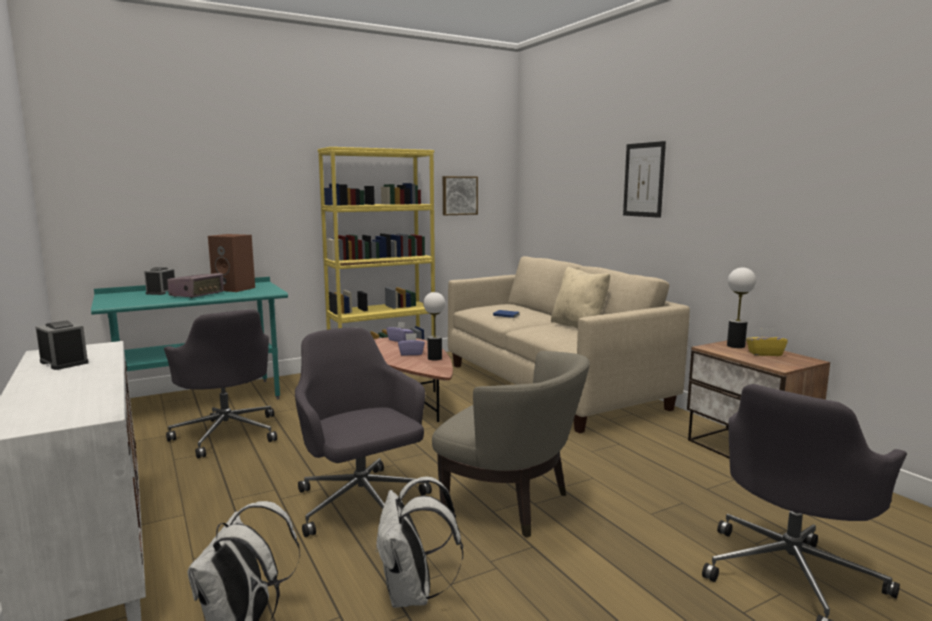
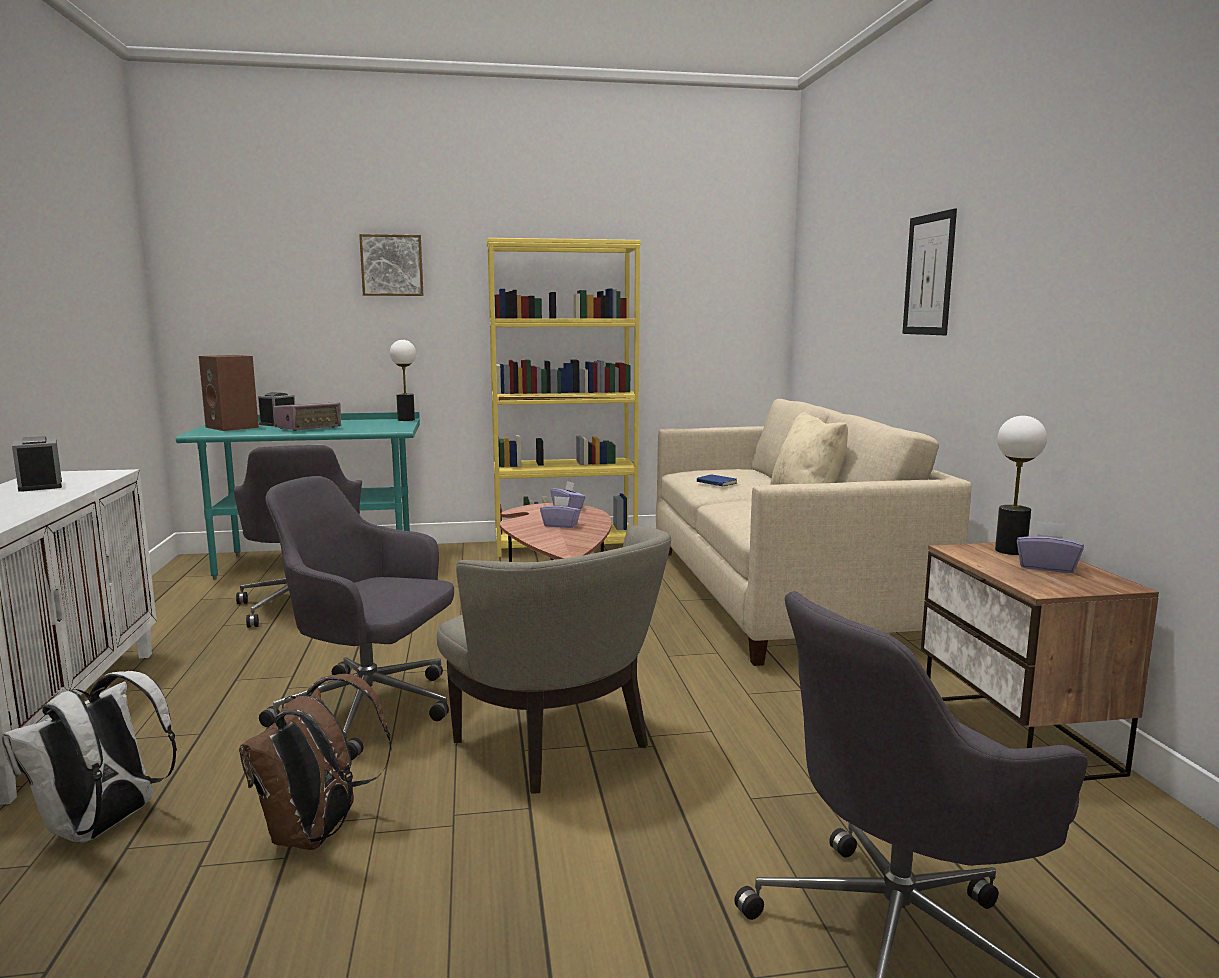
camera: 20 degrees right, 0 degrees up
(235, 289) = (363, 424): brown speaker -> brown speaker (233, 427)
(361, 503) = (370, 710): grey office chair -> grey office chair turned 60 degrees counterclockwise
(413, 594) = (317, 834): white backpack -> brown backpack
(434, 358) = (584, 534): table lamp -> table lamp (406, 420)
(459, 195) = (696, 308): picture -> picture (392, 265)
(764, 353) = (1046, 567): yellow tissue box -> purple tissue box

